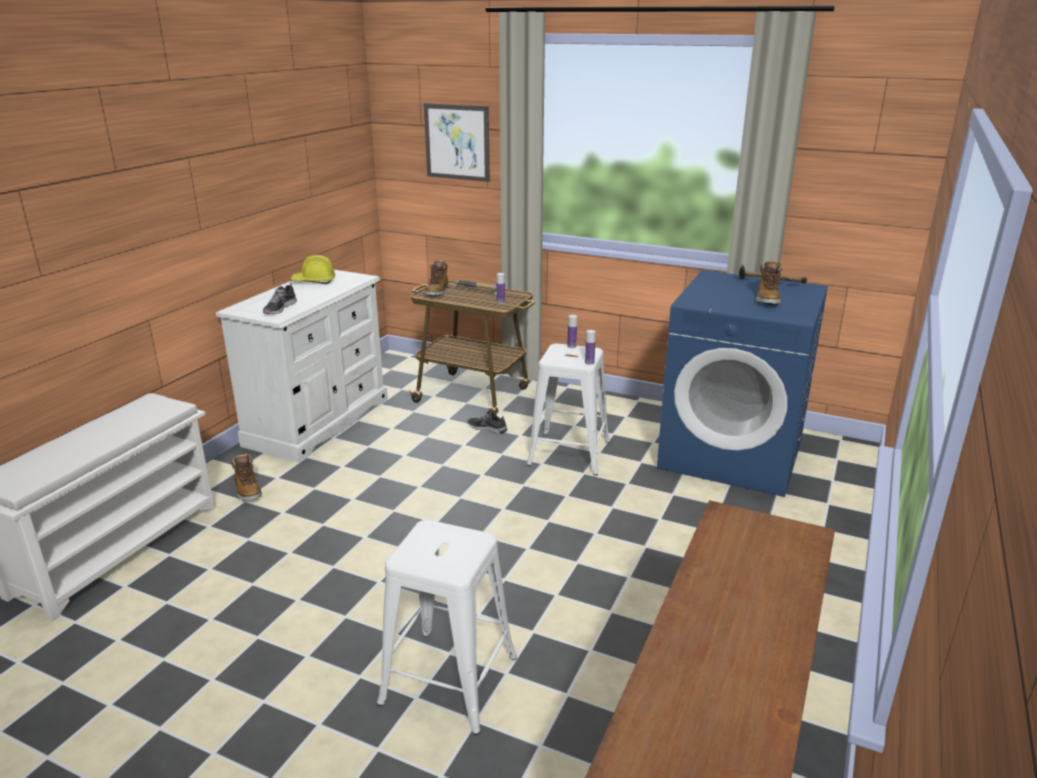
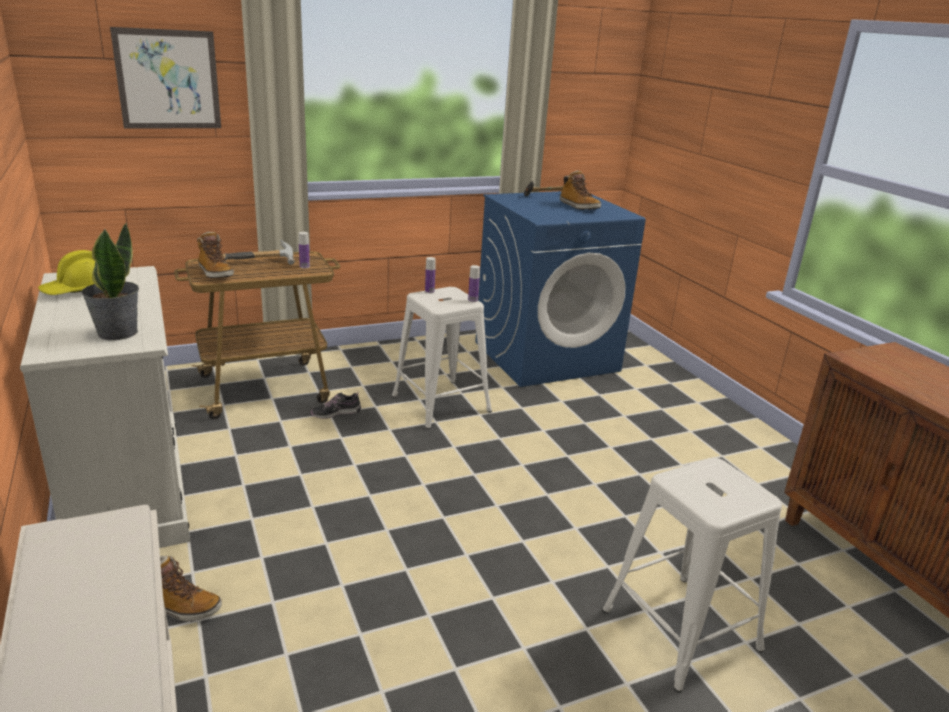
camera: 50 degrees left, 0 degrees up
(279, 308) = (117, 333): shoe -> potted plant

